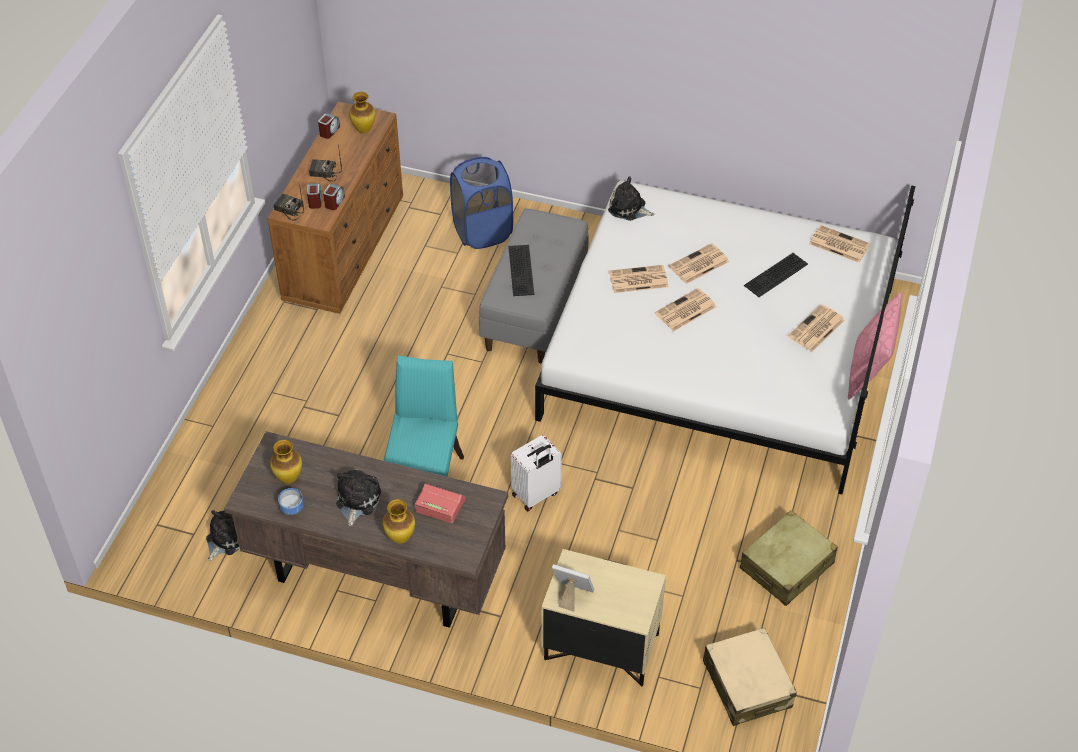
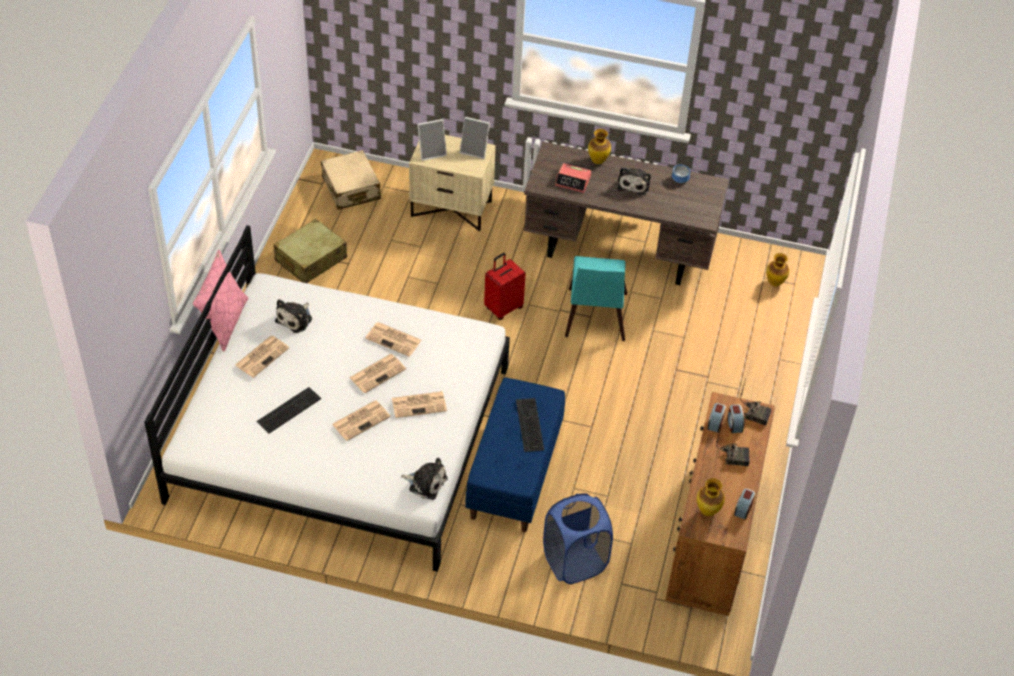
camera: 175 degrees right, 0 degrees up
(225, 539) = (738, 274): plush toy -> plush toy (295, 319)
(289, 479) = (687, 197): vase -> vase (774, 283)
(535, 309) = (514, 473): grey bench -> blue bench
(536, 495) = (503, 308): white suitcase -> red suitcase
(633, 593) = (431, 152): none -> picture frame
(838, 244) = (222, 444): newspaper -> newspaper (394, 339)

